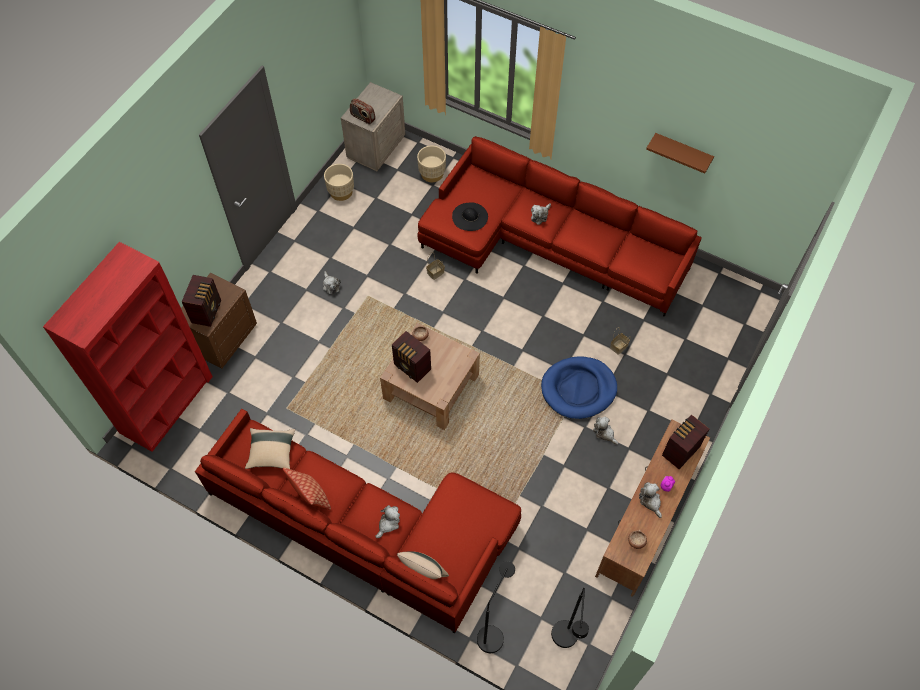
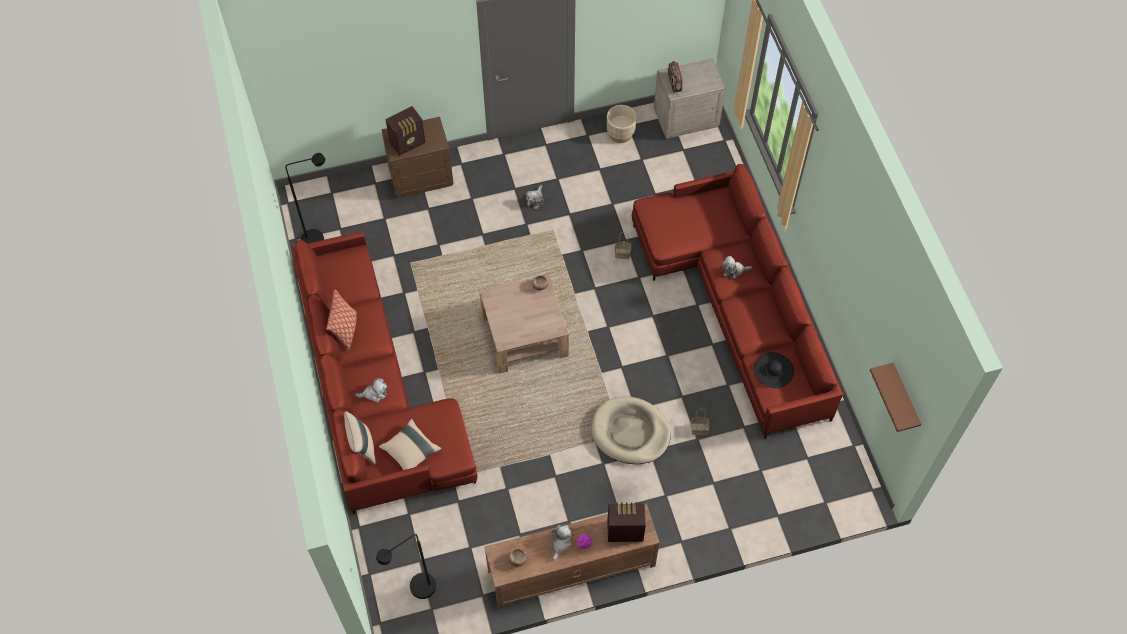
camera: 45 degrees right, 0 degrees up
(167, 404) = (338, 192): red bookcase -> none
(271, 452) = (353, 278): beige pillow -> beige pillow (410, 451)
(412, 368) = (509, 303): radio -> none
(432, 174) = (707, 174): beige planter -> none
(470, 216) = (678, 227): black hat -> black hat (773, 370)
(492, 632) = (378, 538): black floor lamp -> black floor lamp (319, 238)
(578, 389) = (630, 432): blue dog bed -> beige dog bed
(604, 433) = (612, 481): plush toy -> none
(682, 152) = (860, 300): brown shelf -> brown shelf (904, 399)

